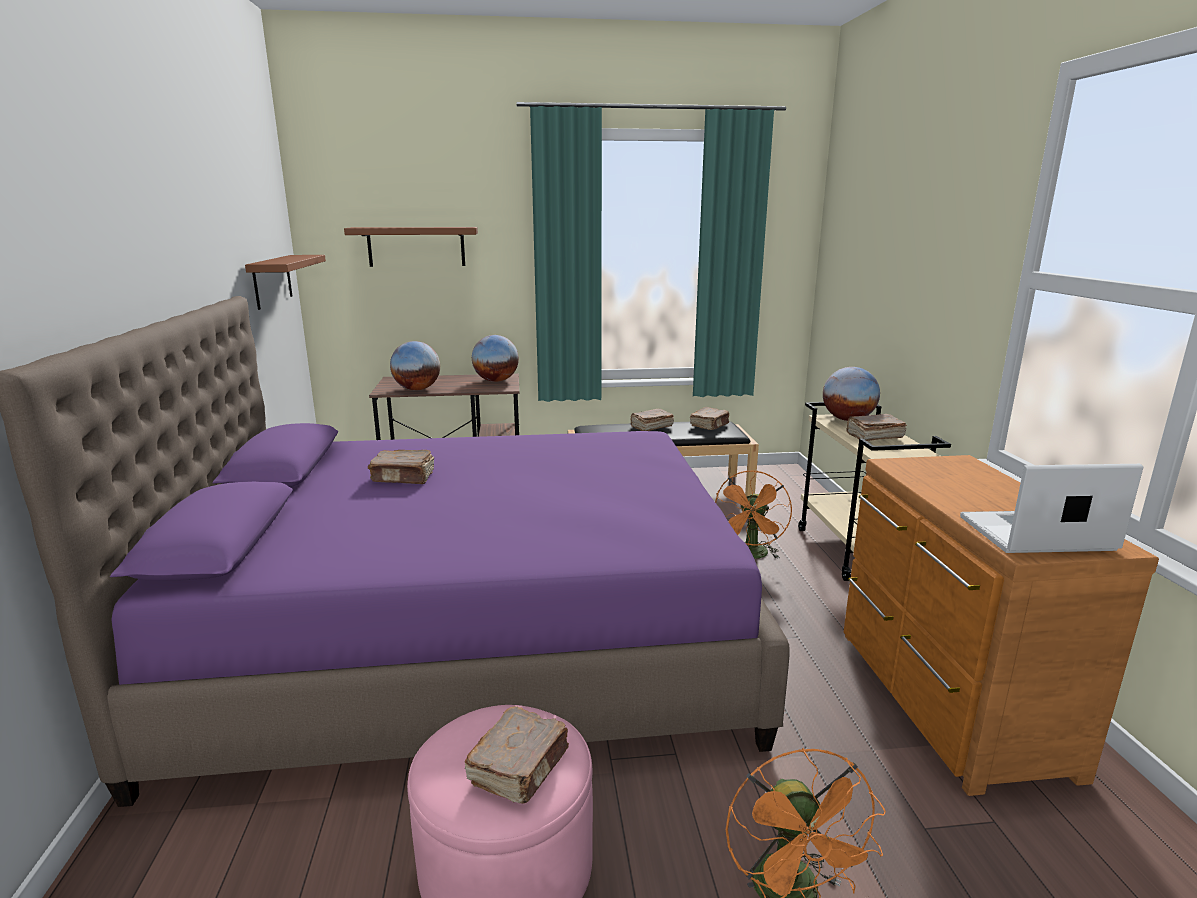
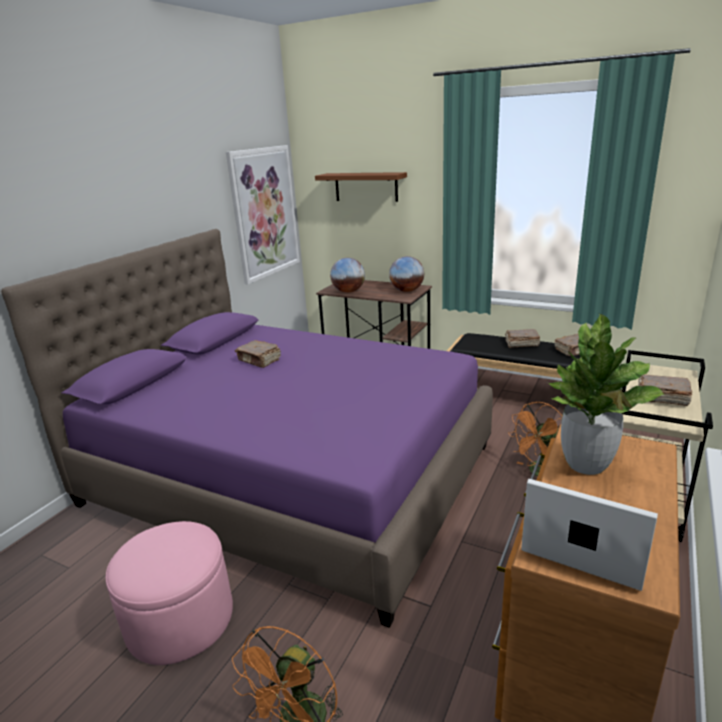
camera: 35 degrees right, 5 degrees up
(272, 281) = (264, 213): brown shelf -> picture
(520, 767) = (162, 564): brown book -> none
(847, 419) = (662, 374): globe -> none
(939, 482) = (586, 465): none -> potted plant

